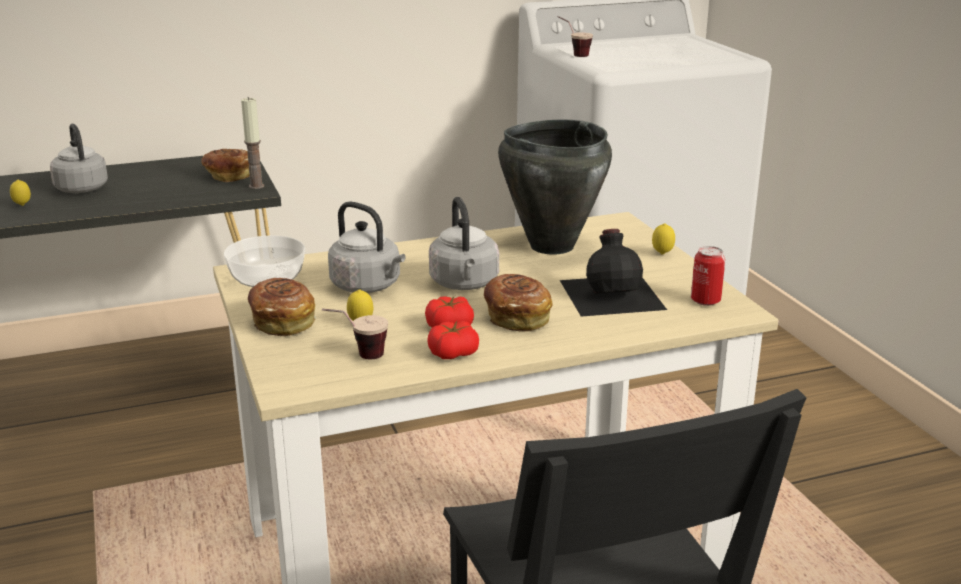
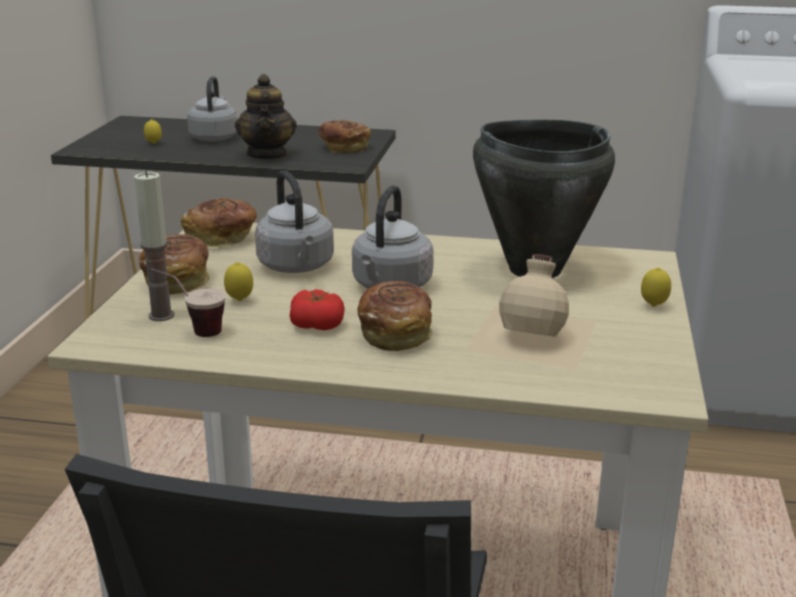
camera: 30 degrees right, 0 degrees up
(163, 195) = (268, 155): none -> teapot
(256, 186) = (355, 161): candle -> candle (161, 315)
(268, 278) = (221, 239): bowl -> bread
(453, 353) = (283, 352): tomato -> none
(573, 55) = (736, 67): cup -> none
(612, 293) = (535, 335): black bottle -> beige bottle
(705, 301) = (637, 371): can -> none

